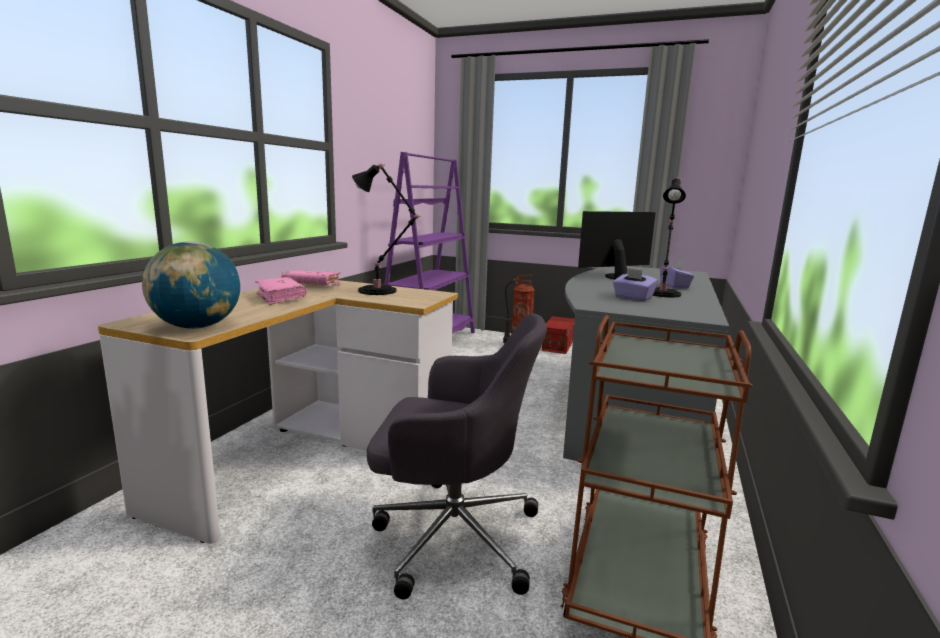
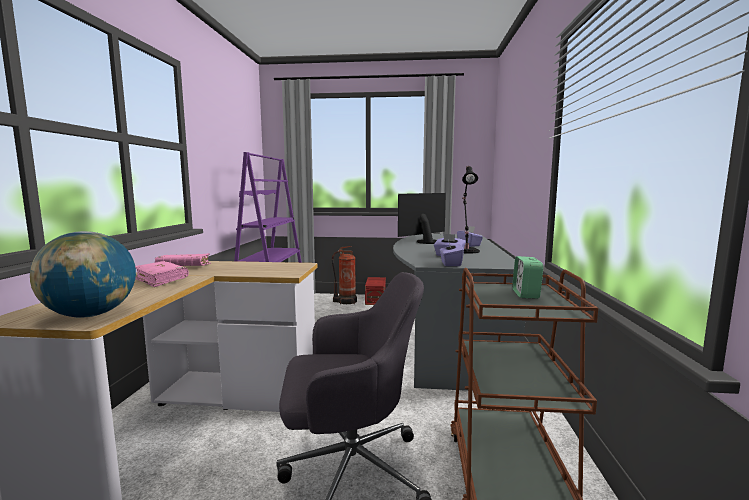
camera: 15 degrees left, 5 degrees down
(380, 291) = (251, 267): black table lamp -> none
(624, 308) = (450, 264): none -> purple tissue box
(682, 357) = (525, 294): none -> alarm clock

